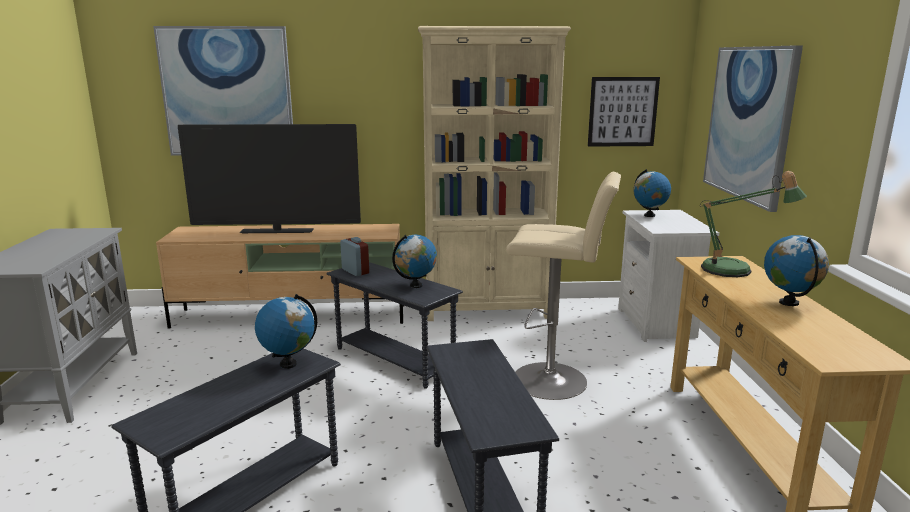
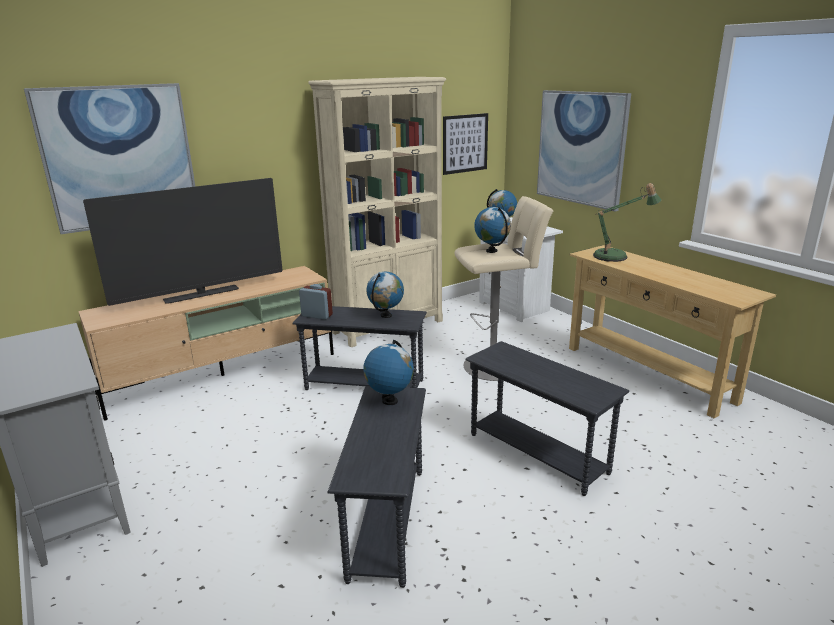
camera: 30 degrees left, 5 degrees up
(789, 303) = (671, 271): globe -> globe (492, 251)

